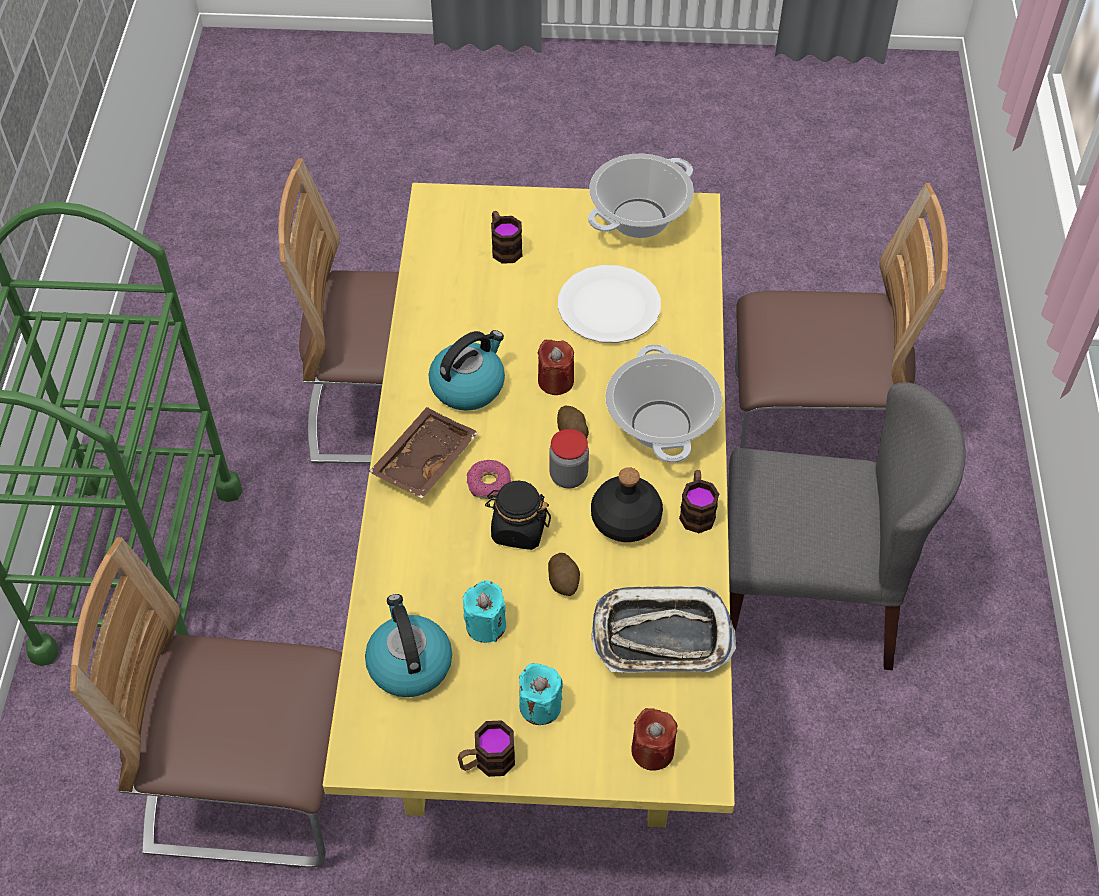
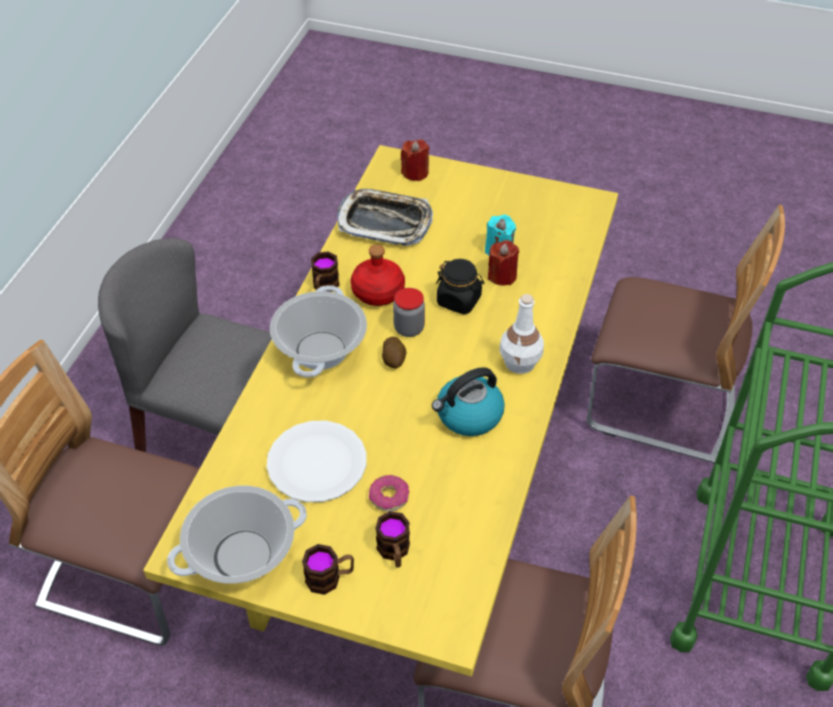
camera: 165 degrees left, 5 degrees down
(409, 663) = (555, 239): kettle -> none
(423, 460) = (520, 362): brown tray -> white bottle
(487, 762) = (516, 185): mug -> mug (330, 578)
(489, 484) = (472, 334): donut -> donut (389, 497)
(540, 706) = (475, 203): turquoise candle -> none
(555, 381) = (392, 404): red candle -> red candle (502, 276)
(564, 582) = (437, 263): potato -> none
(625, 519) = (378, 292): black bottle -> red bottle

